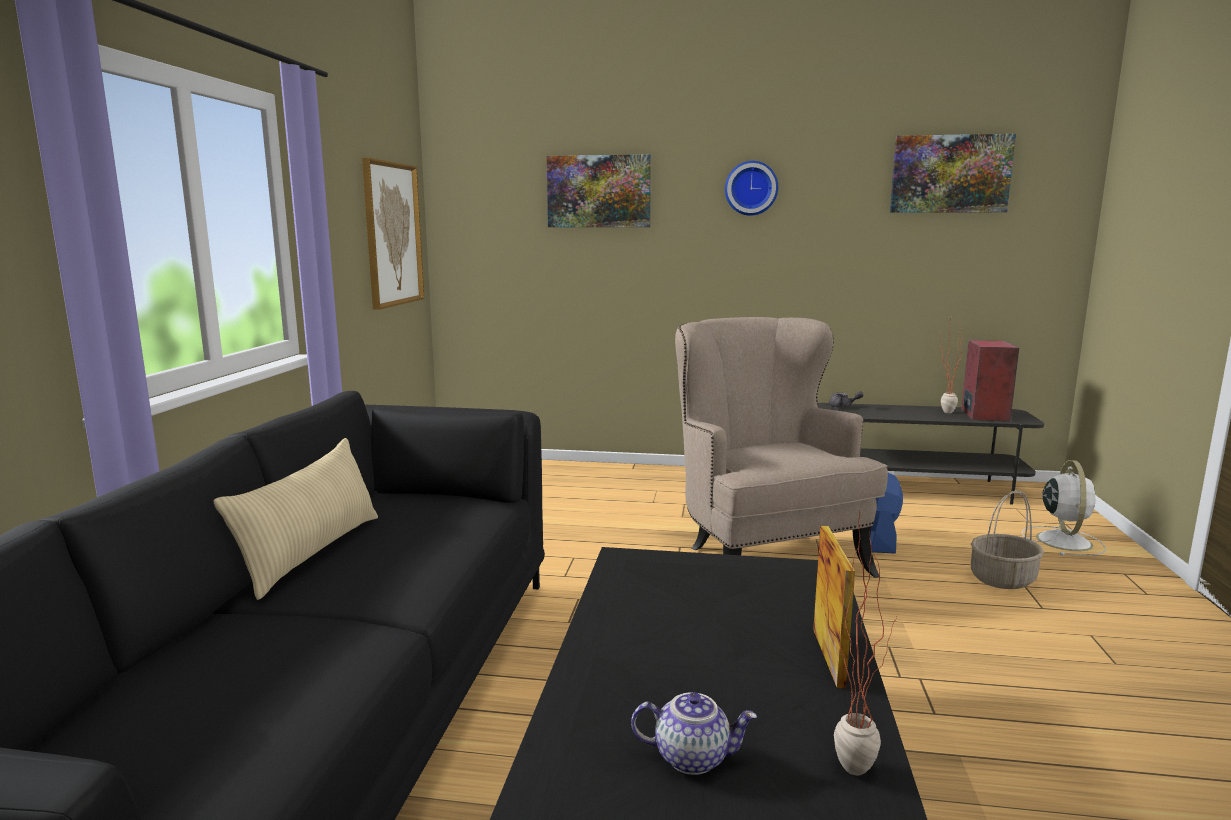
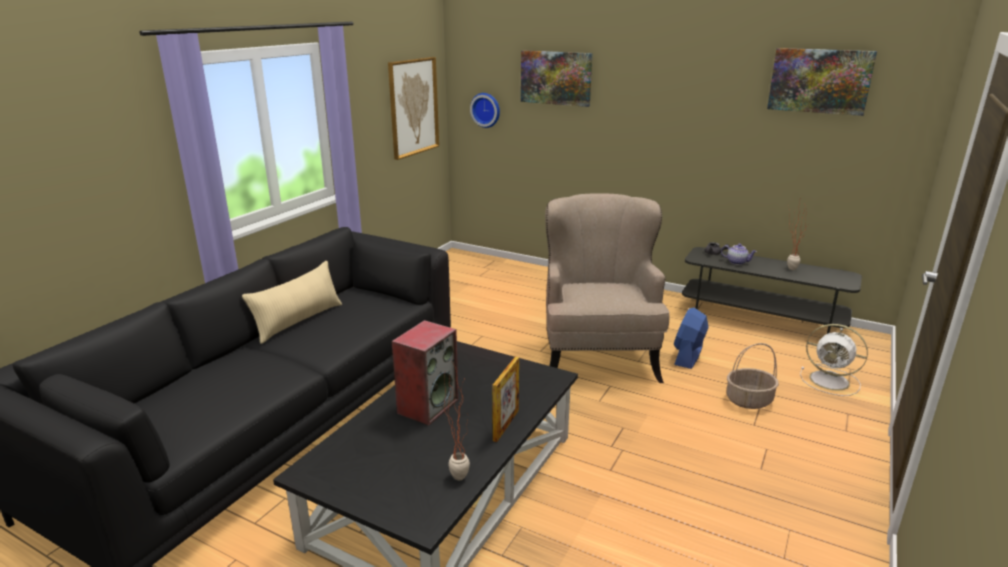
camera: 20 degrees right, 10 degrees up
(692, 757) = (396, 455): teapot -> teapot (737, 262)
(751, 188) = (663, 82): wall clock -> wall clock (486, 110)
(983, 415) = (818, 275): speaker -> speaker (428, 406)
(1063, 540) = (831, 381): white fan -> white fan turned 90 degrees clockwise

